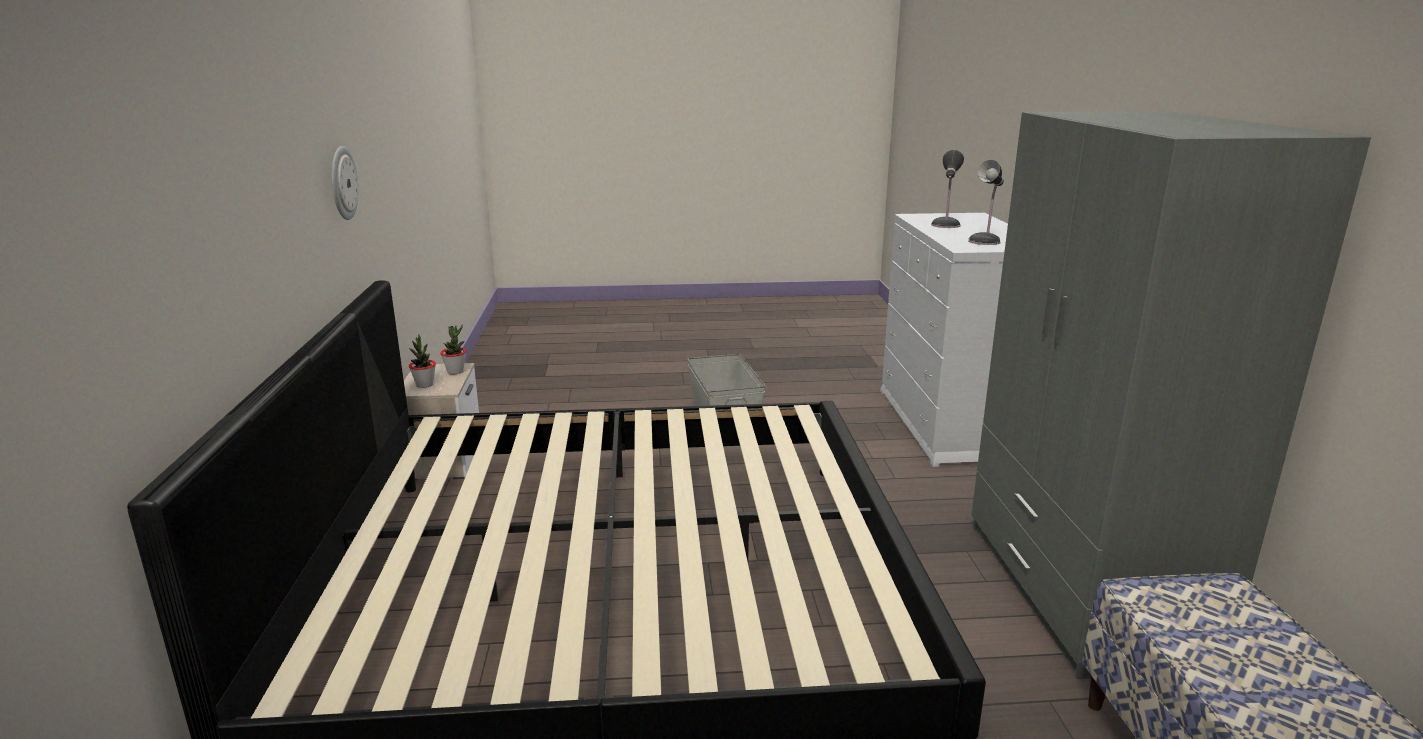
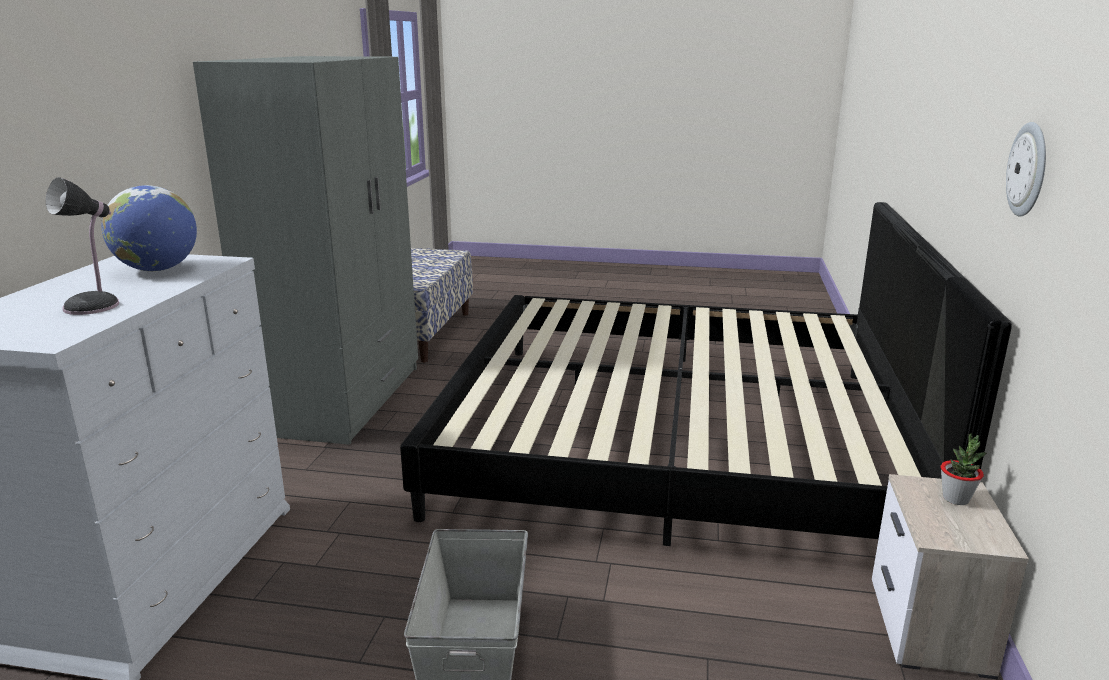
camera: 165 degrees left, 0 degrees up
(455, 371) = (932, 525): potted plant -> none
(985, 241) = (157, 269): table lamp -> globe

